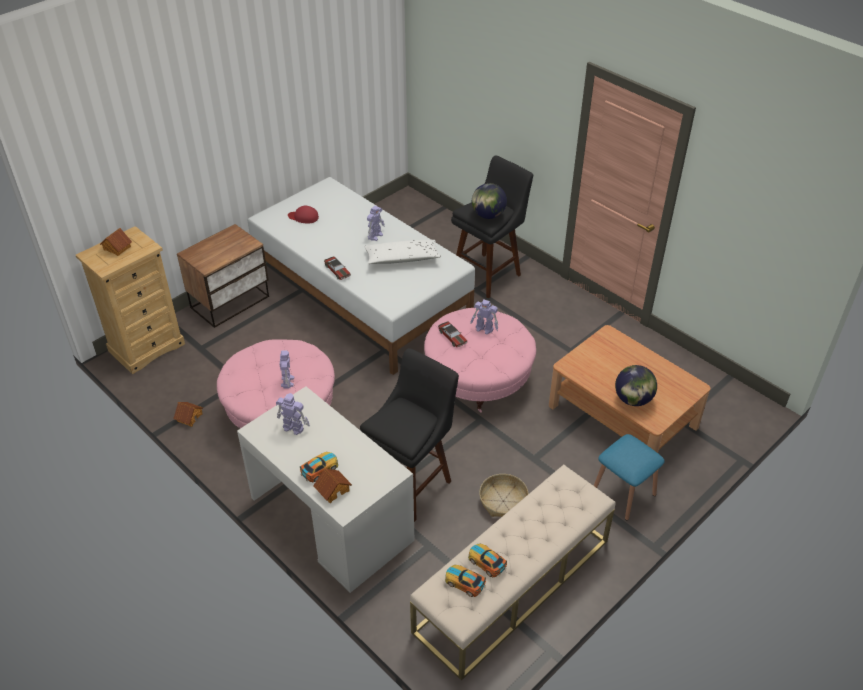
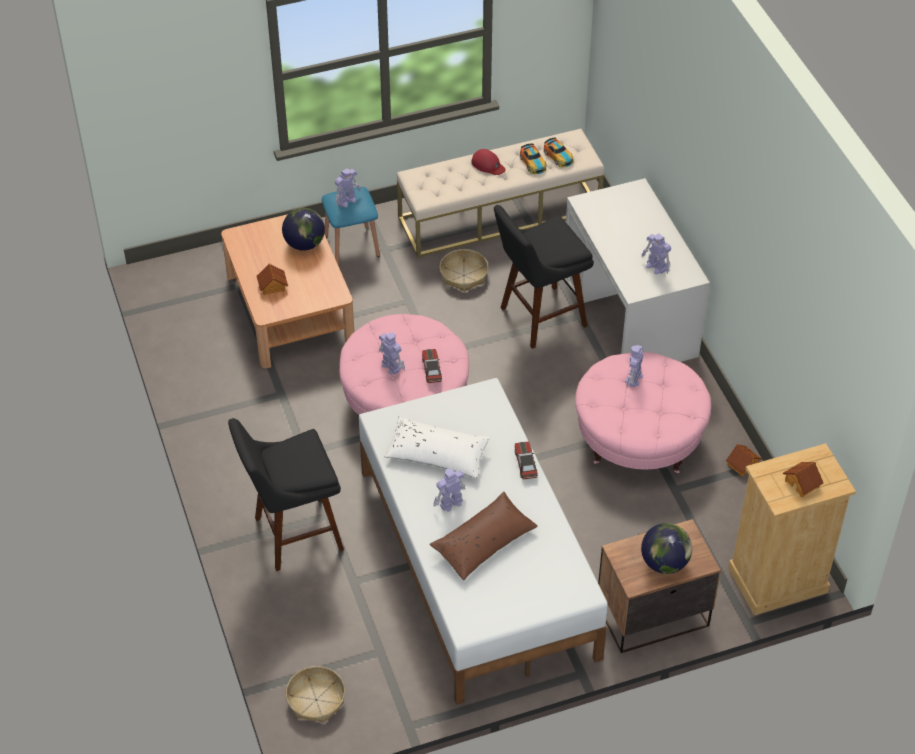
camera: 155 degrees left, 5 degrees up
(303, 217) = (529, 573): red cap -> red cap (488, 165)
(320, 469) = (646, 225): toy car -> none
(333, 489) = (641, 206): toy house -> toy house (272, 286)
(341, 223) = (483, 542): none -> brown pillow
(413, 209) = (316, 700): none -> basket
(488, 215) = (301, 449): globe -> globe (665, 563)
(634, 453) = (347, 201): none -> toy robot

